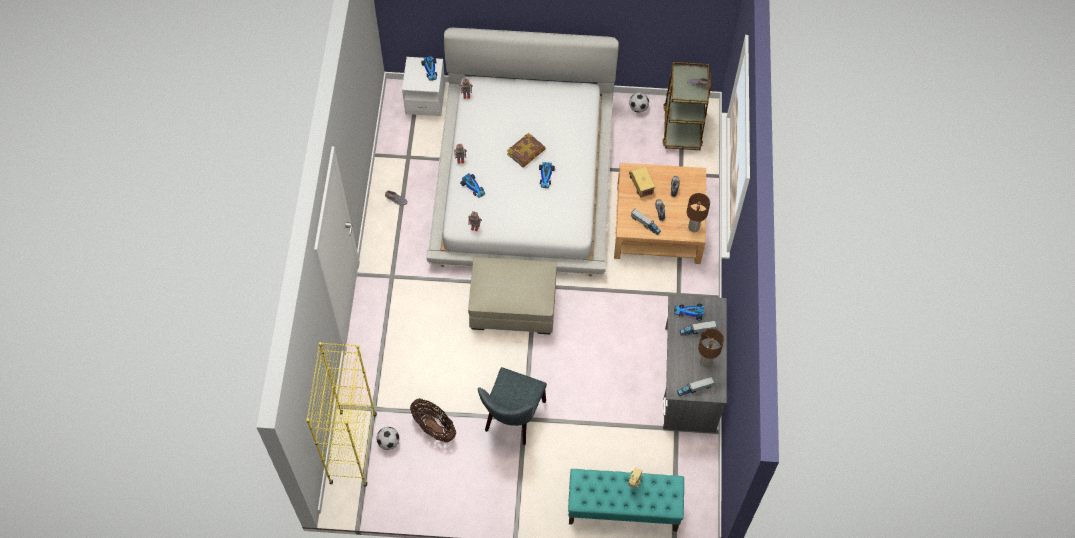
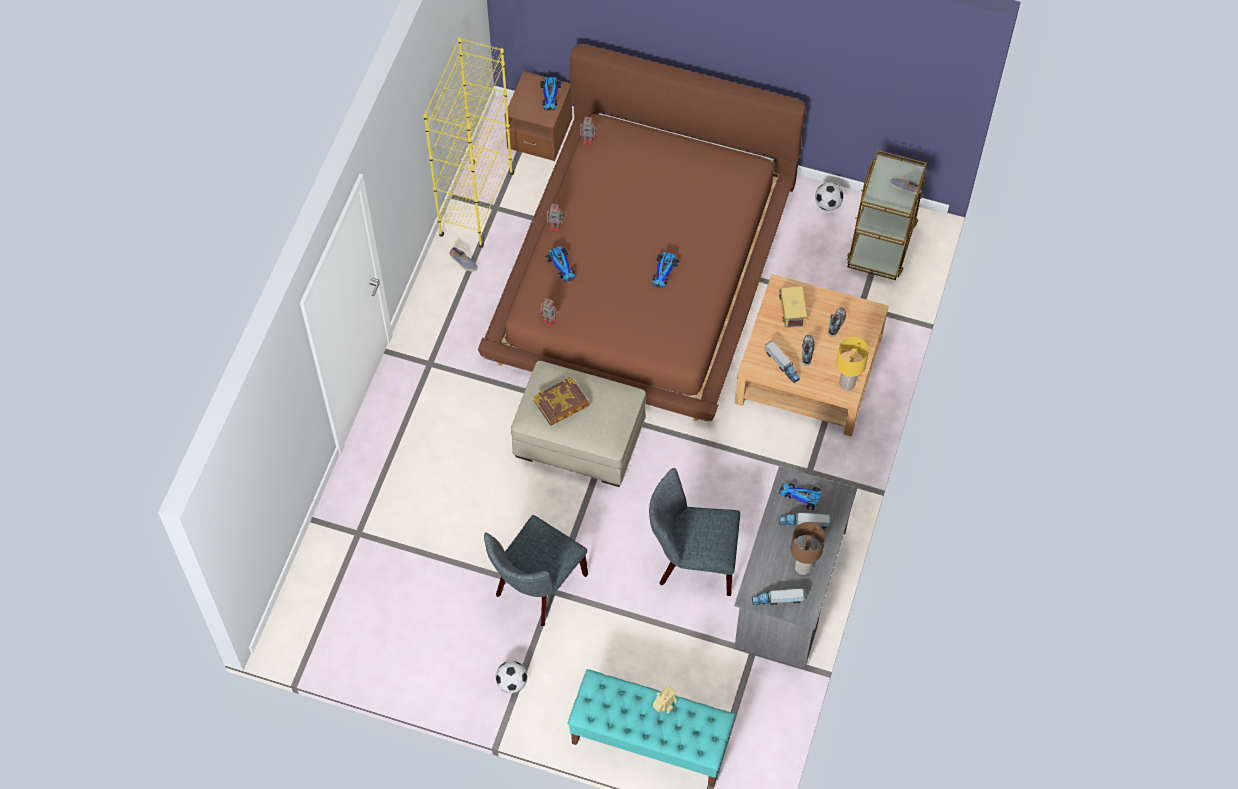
camera: 15 degrees right, 0 degrees up
(353, 449) = (317, 580): yellow bookcase -> yellow bookcase (476, 205)
(389, 442) = (365, 582): football -> football (512, 682)
(425, 99) = (540, 133): white nightstand -> brown nightstand
(434, 427) = (430, 575): basket -> none
(524, 178) = (643, 268): white bed -> brown bed
(526, 152) = (646, 233): book -> book (561, 404)
(616, 375) = (692, 561): none -> grey chair
(694, 227) = (847, 384): brown table lamp -> yellow table lamp

